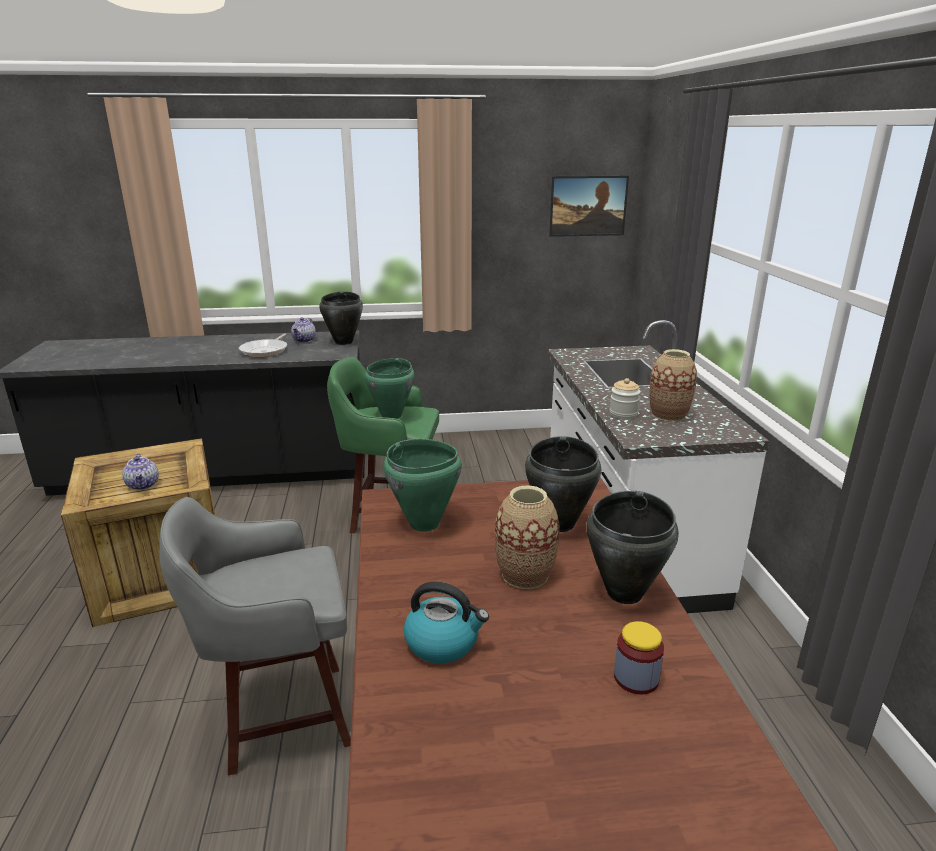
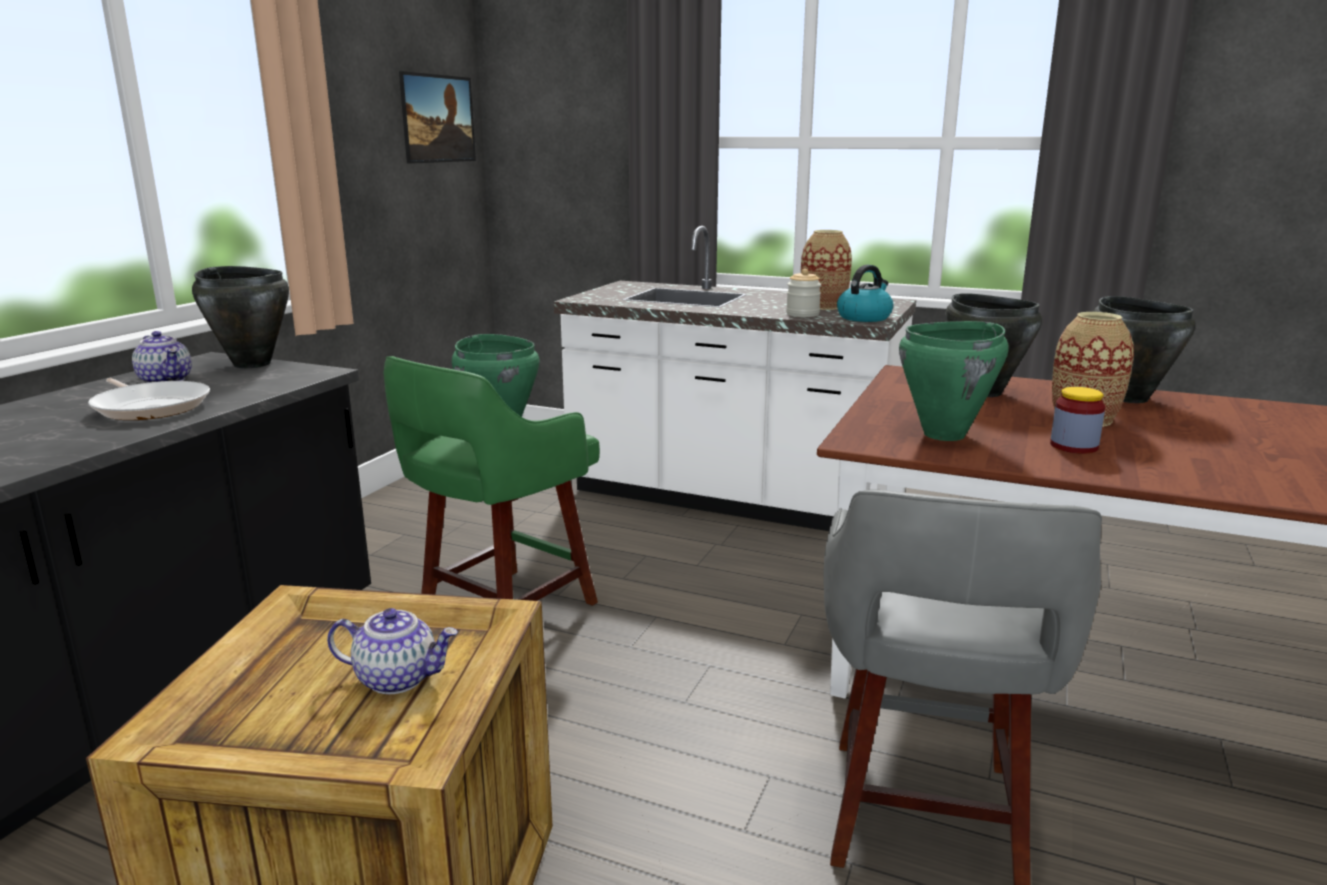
camera: 60 degrees left, 5 degrees down
(443, 642) = (1210, 464): kettle -> kettle (864, 317)
(636, 678) = (1265, 419): jar -> jar (1073, 446)

